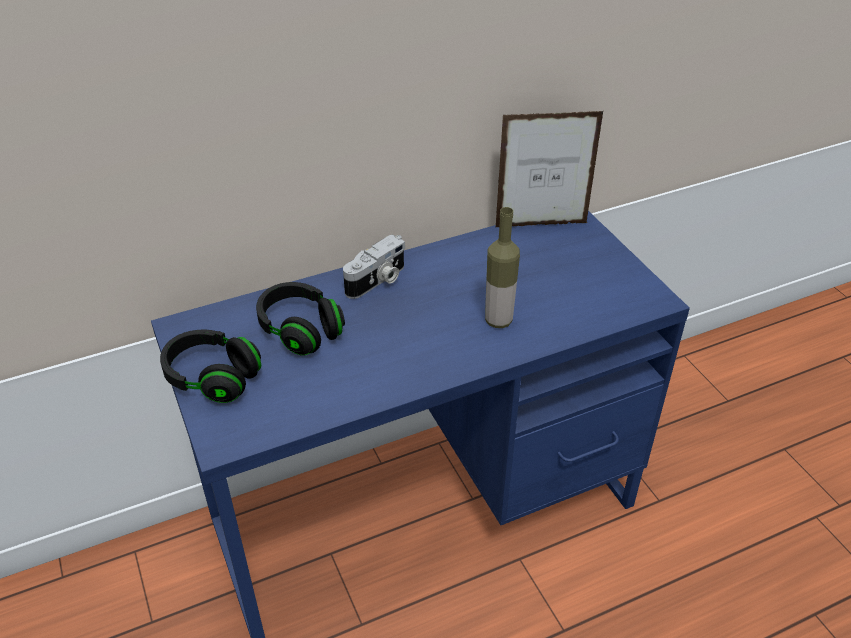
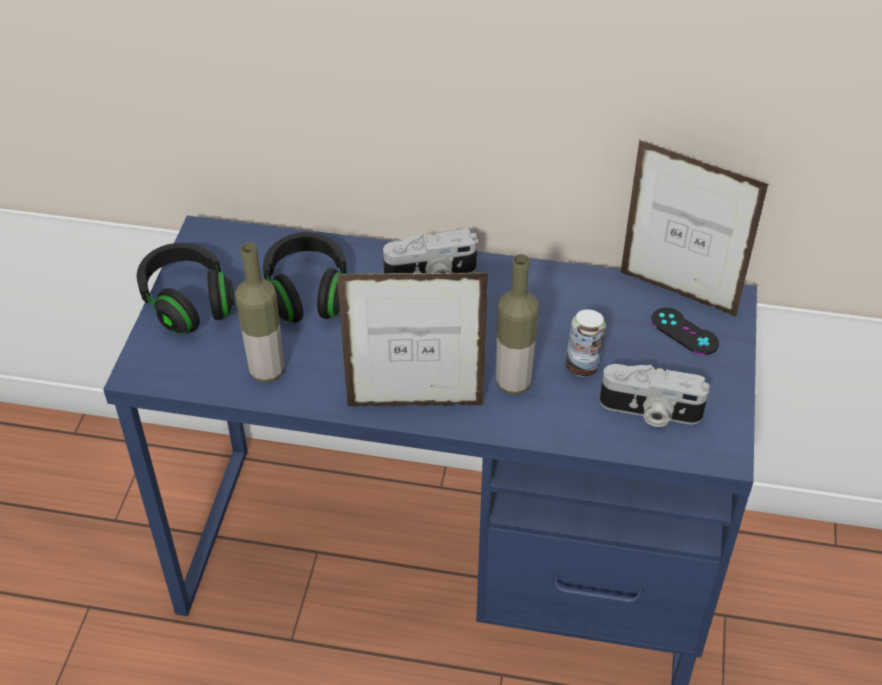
camera: 35 degrees right, 5 degrees up
(322, 395) = (267, 371): none -> bottle
(450, 365) = (415, 405): none -> picture frame
(529, 290) = (582, 366): none -> can
(567, 244) = (684, 331): none -> black game controller
(595, 297) = (650, 412): none -> camera

